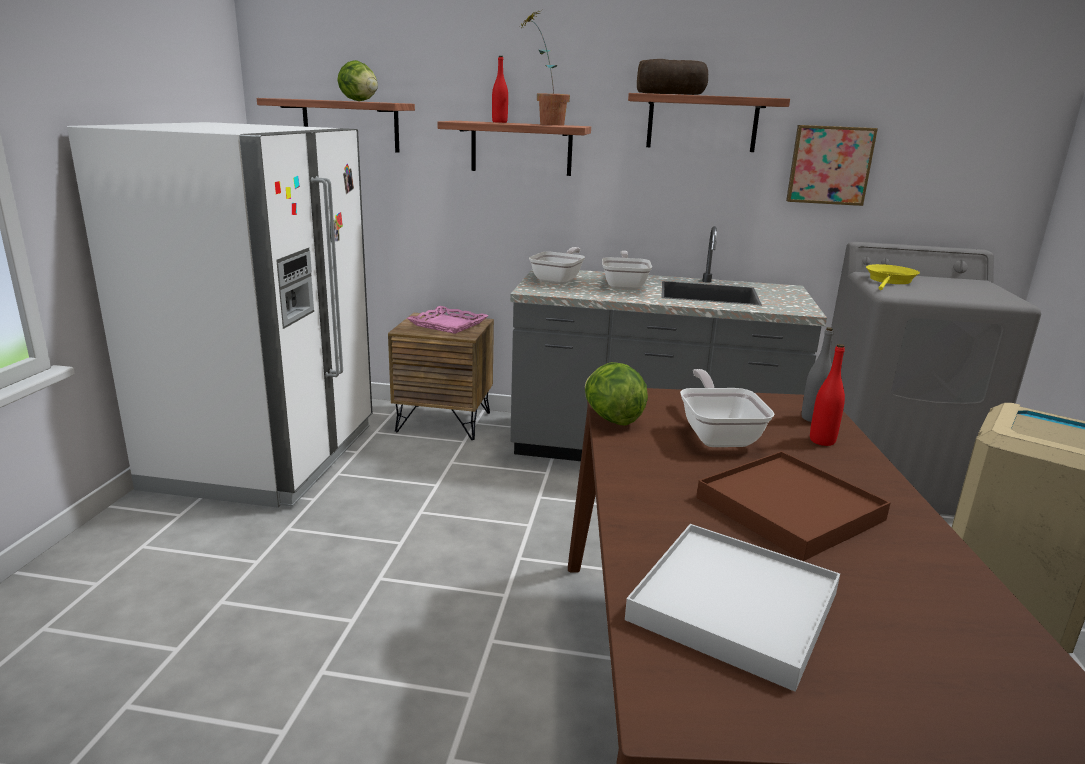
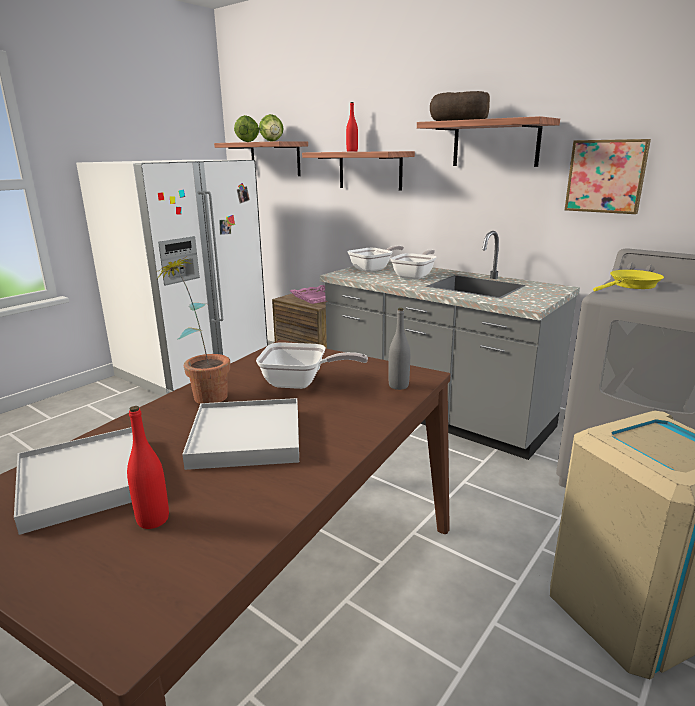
camera: 30 degrees right, 0 degrees up
(544, 124) = (376, 151): potted plant -> potted plant (204, 394)
(611, 419) = (251, 361): lettuce -> lettuce (247, 142)
(718, 435) = (301, 383): frying pan -> frying pan turned 75 degrees clockwise
(790, 509) = (247, 438): brown tray -> white tray
(822, 441) = (371, 401): red bottle -> red bottle (153, 520)

